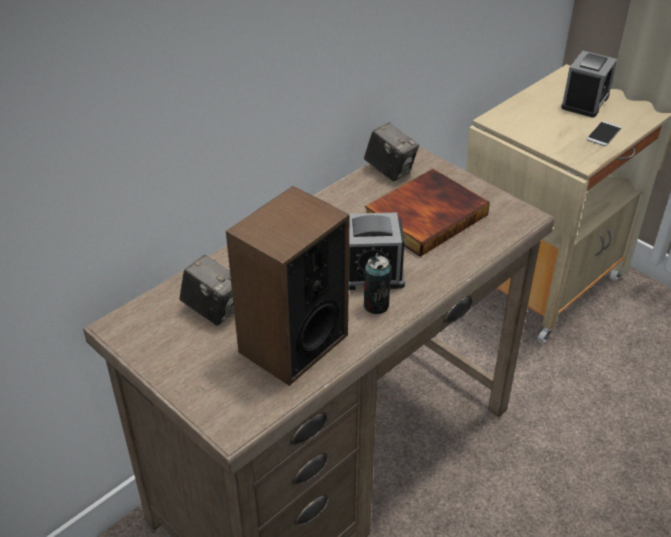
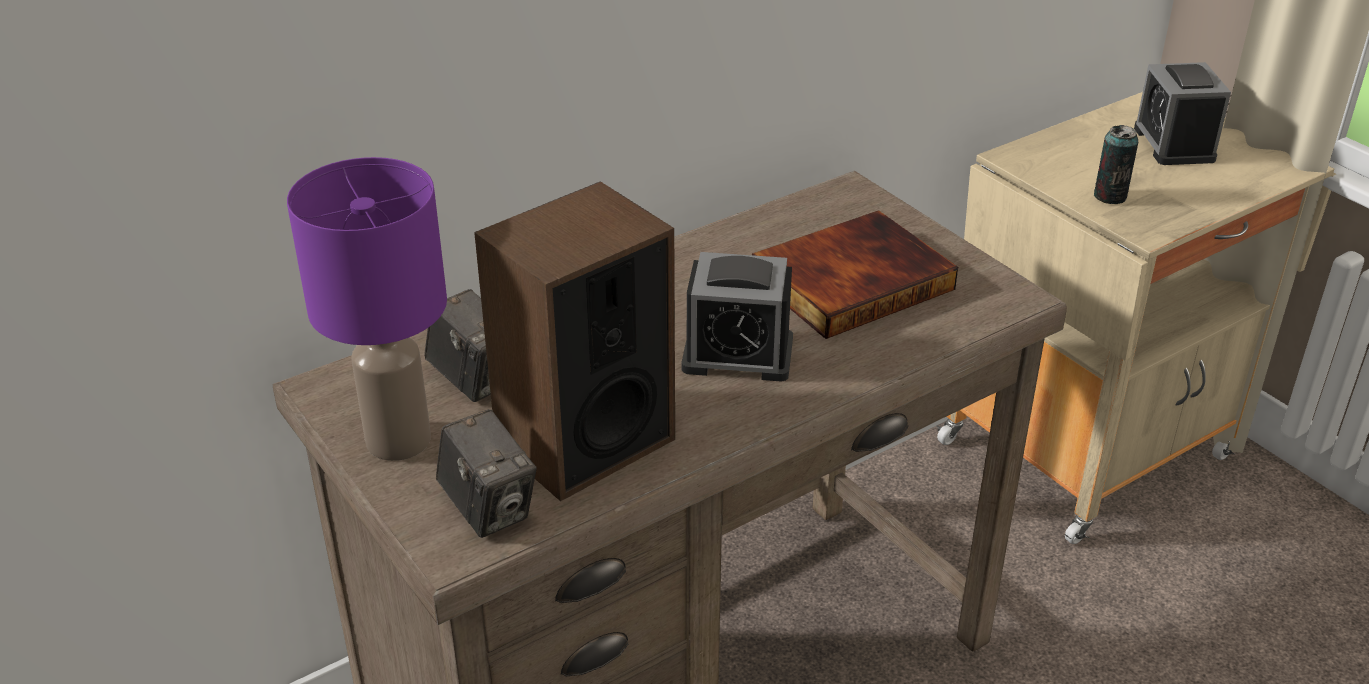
camera: 10 degrees right, 5 degrees down
(176, 358) = (397, 441): none -> purple table lamp
(376, 305) = (733, 402): can -> can (1110, 196)
(390, 170) = (813, 210): camera -> camera (489, 509)
(585, 102) = (1174, 144): alarm clock -> alarm clock turned 135 degrees clockwise
(603, 134) = (1193, 194): phone -> none

